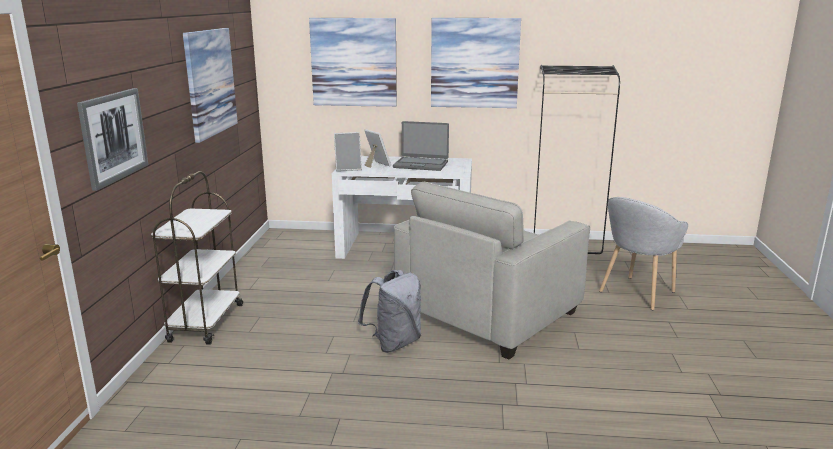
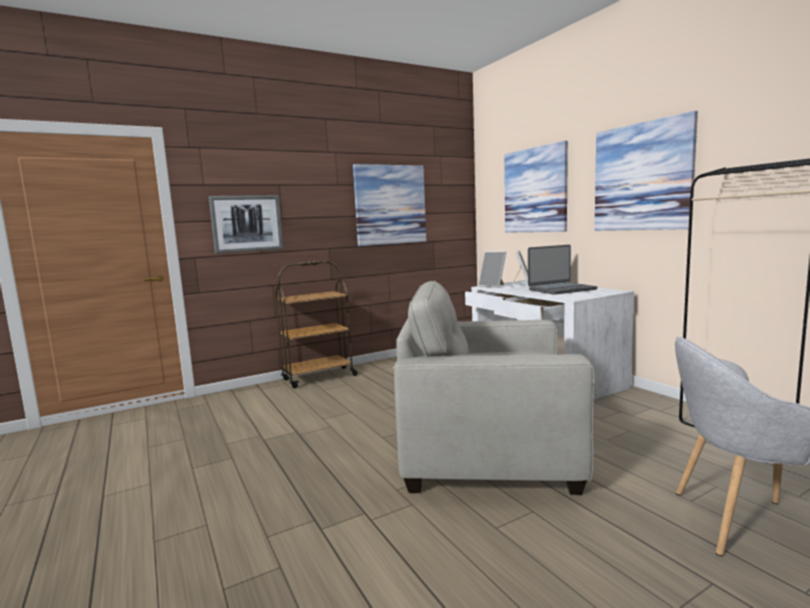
camera: 55 degrees right, 10 degrees down
(205, 324) = (318, 378): white cart -> brown cart
(394, 343) = (368, 434): grey backpack -> none
(421, 164) = (561, 289): laptop -> laptop turned 90 degrees counterclockwise

